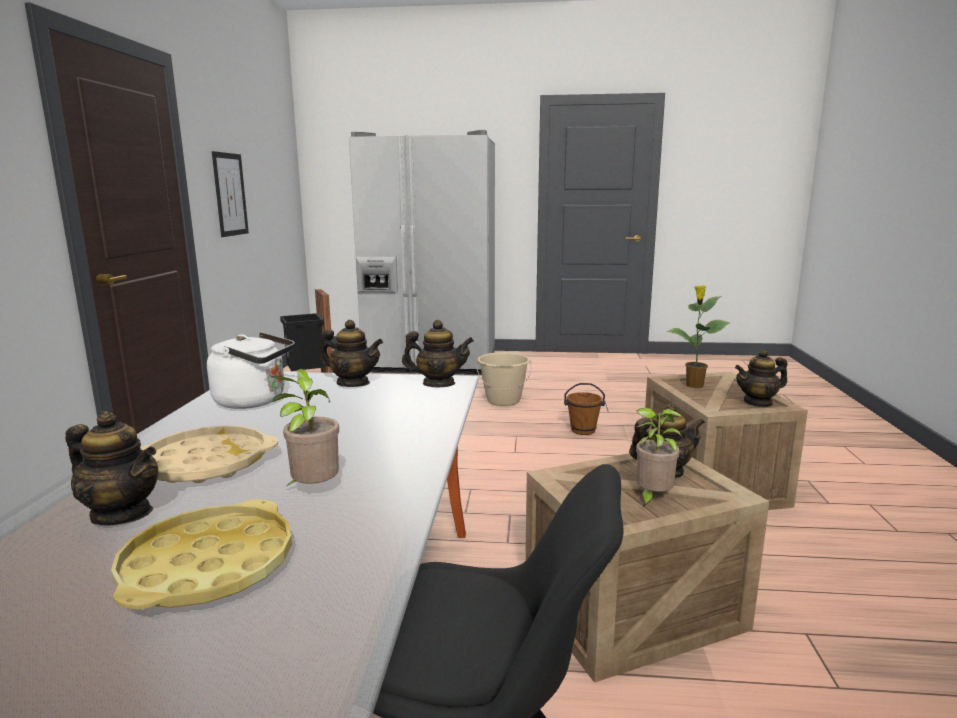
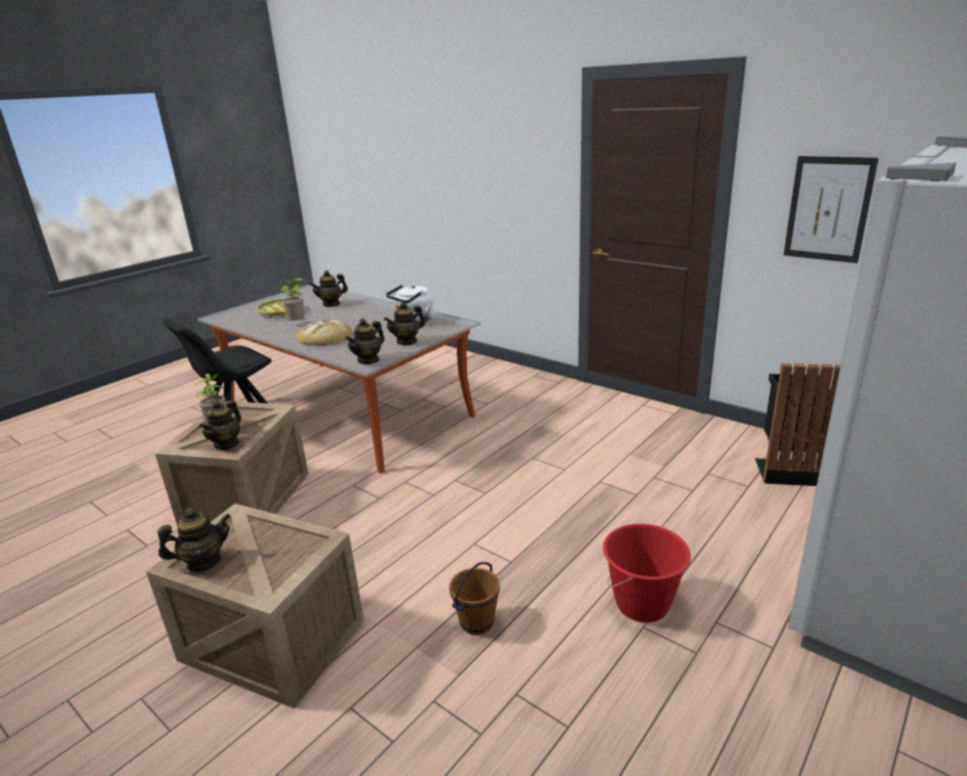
camera: 125 degrees right, 10 degrees up
(206, 464) = (350, 312): beige tray -> none
(378, 434) = (325, 337): none -> bread
(503, 400) = (642, 604): beige bucket -> red bucket
(694, 386) = (289, 553): potted plant -> none
(758, 402) = (203, 562): teapot -> teapot turned 45 degrees clockwise

